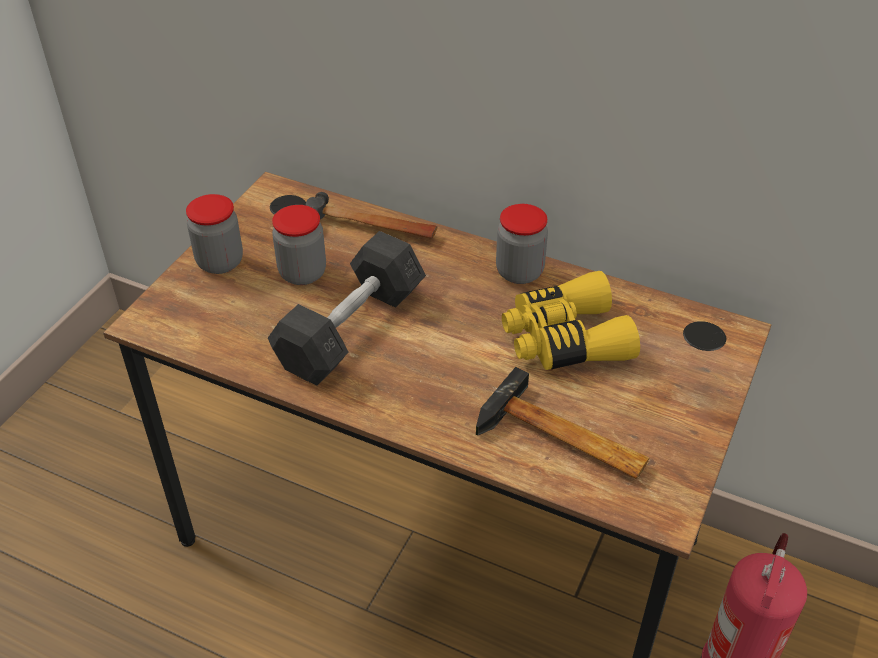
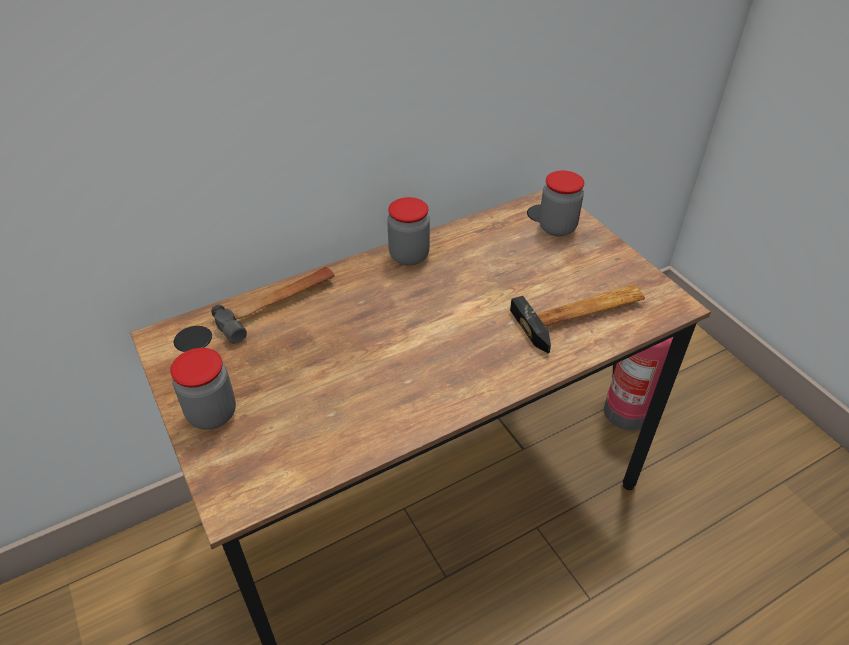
camera: 55 degrees left, 0 degrees up
(302, 273) = (286, 367): jar -> jar (557, 227)
(351, 329) = (379, 369): grey dumbbell -> none
(564, 339) = (492, 269): yellow binoculars -> none

